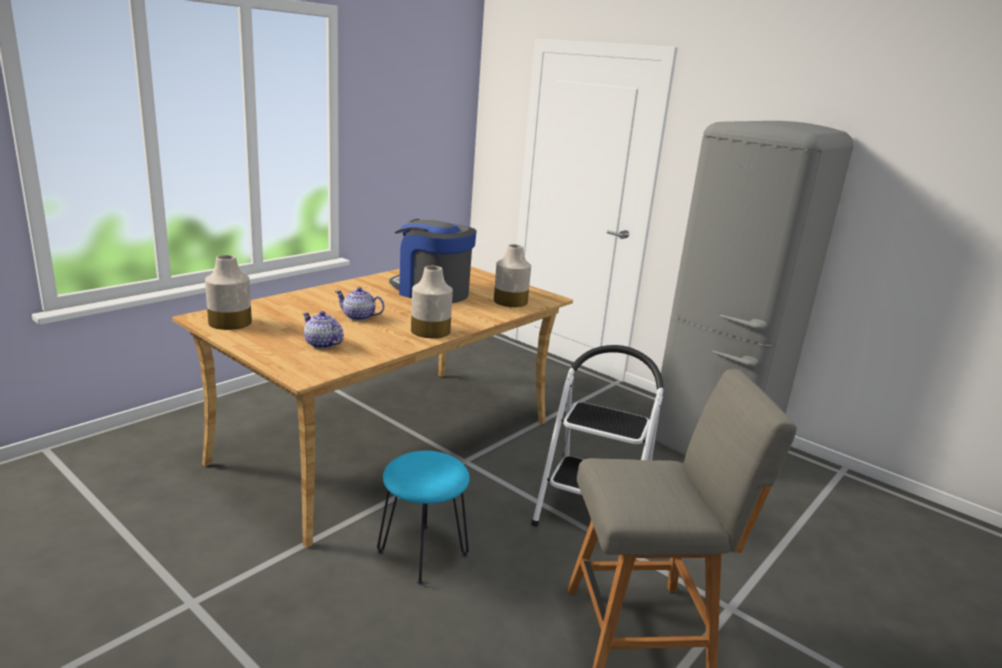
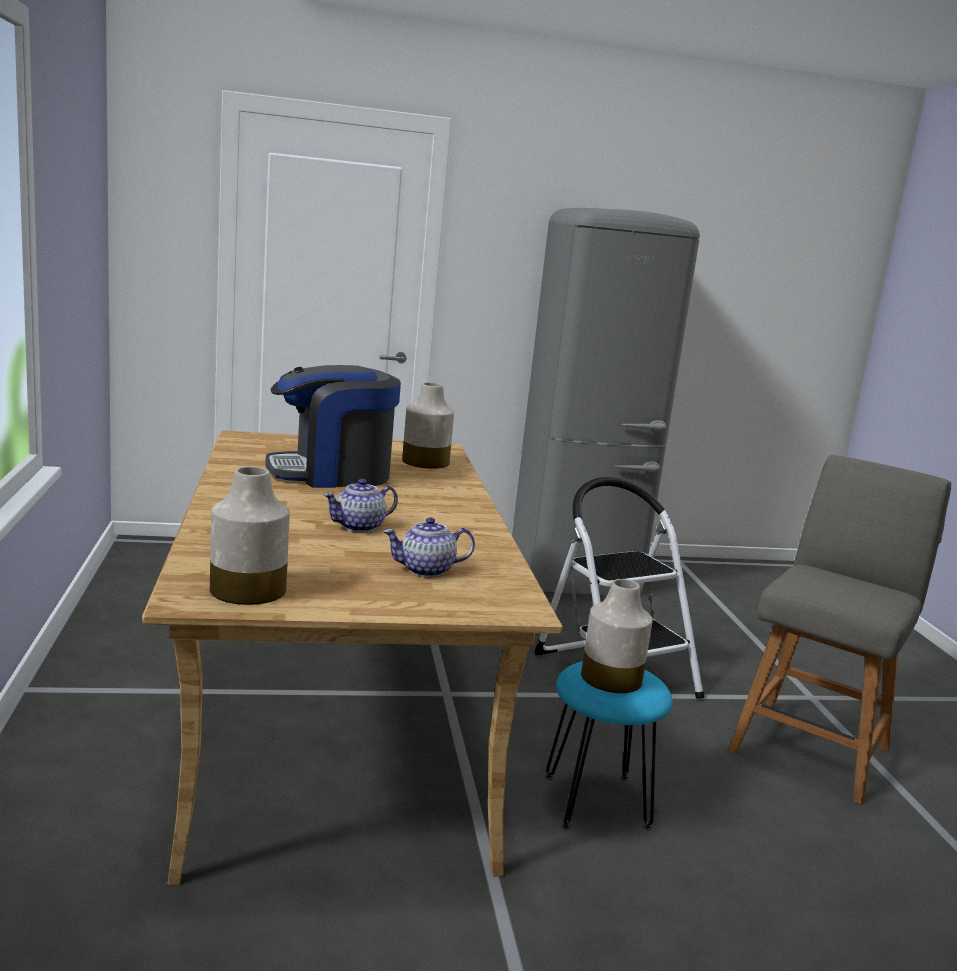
camera: 50 degrees left, 5 degrees down
(431, 331) = (463, 515): beige vase -> beige vase (612, 677)

